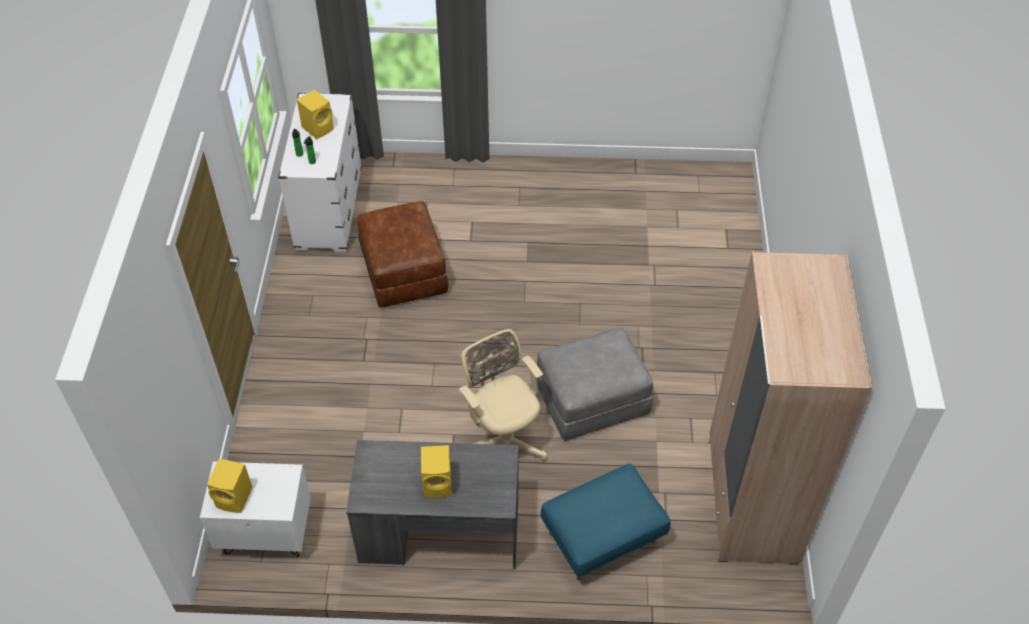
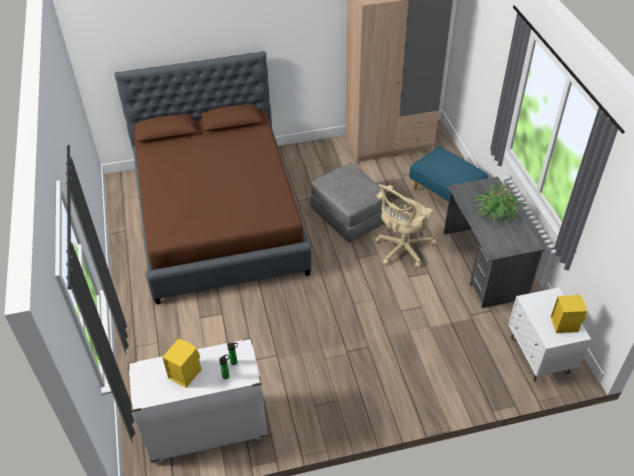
camera: 105 degrees left, 5 degrees down
(404, 272) = (268, 347): brown ottoman -> none
(438, 483) = (496, 212): yellow speaker -> potted plant
(630, 260) = (219, 219): none -> brown bed

